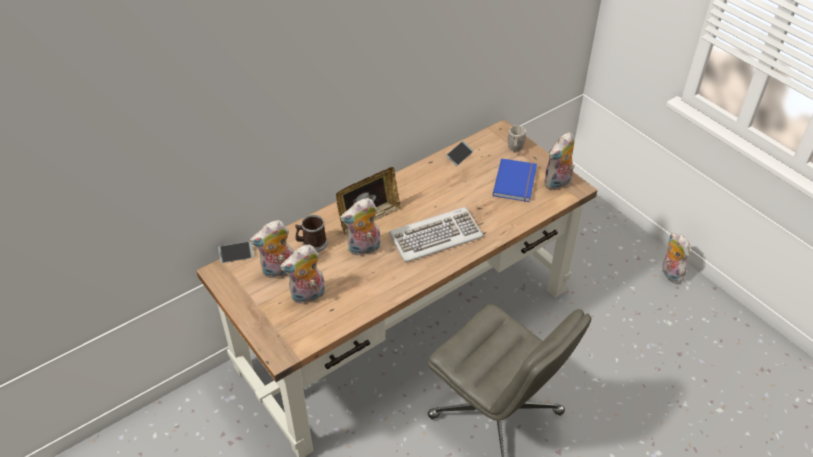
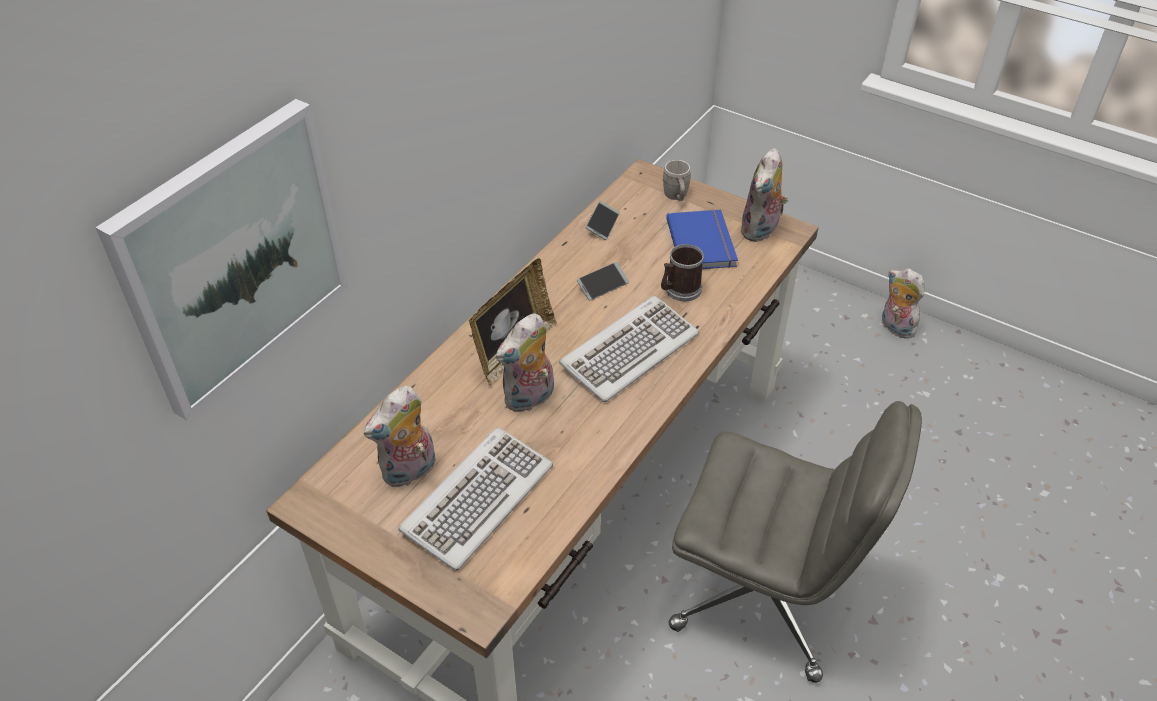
camera: 20 degrees left, 0 degrees up
(193, 127) = (233, 258): none -> picture
(236, 254) = (325, 464): phone -> phone (603, 285)
(308, 296) = (477, 499): plush toy -> keyboard
(312, 244) = (443, 413): mug -> mug (679, 290)

